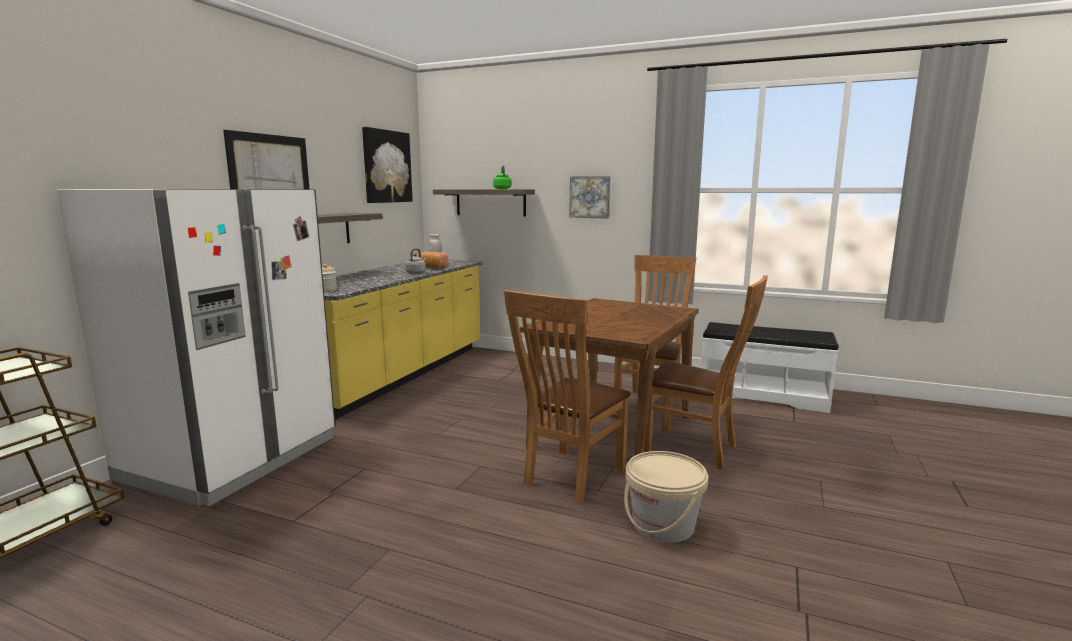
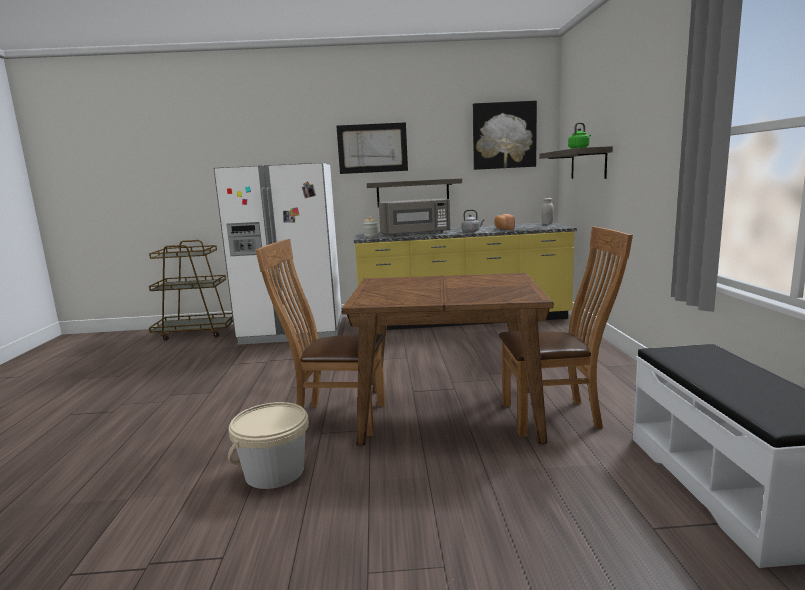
camera: 65 degrees right, 0 degrees up
(370, 281) = (415, 234): none -> grey microwave
(590, 197) = (648, 151): picture -> none
(696, 450) = (451, 463): brown chair -> none

